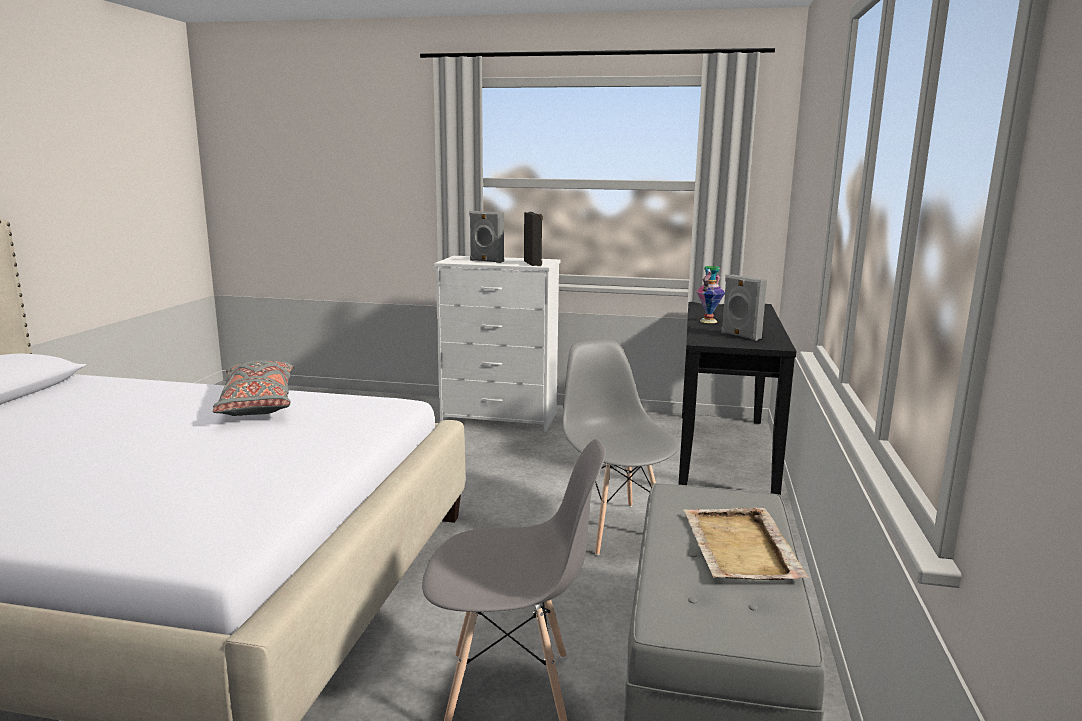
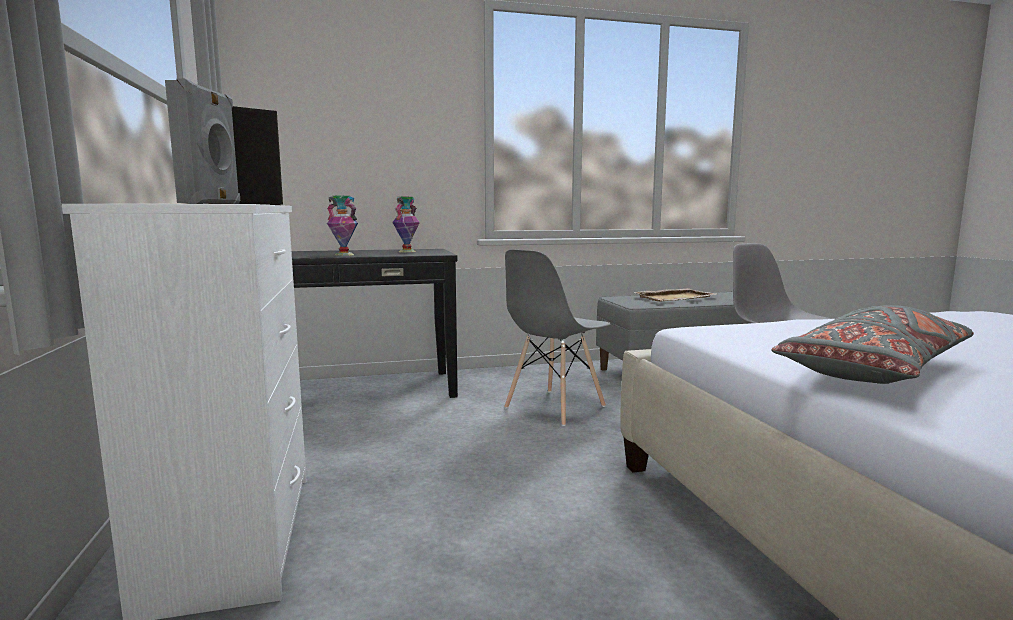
camera: 115 degrees left, 5 degrees down
(740, 336) = (406, 251): grey speaker -> vase

